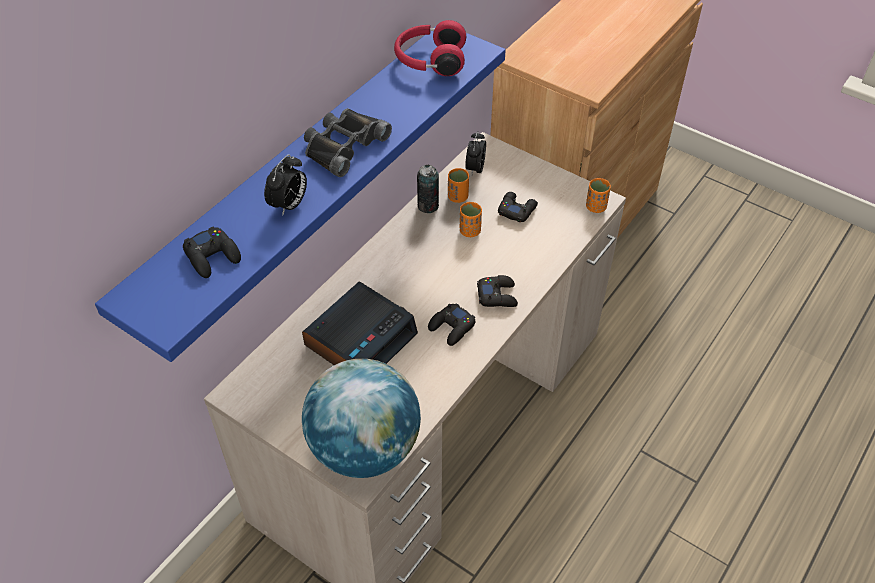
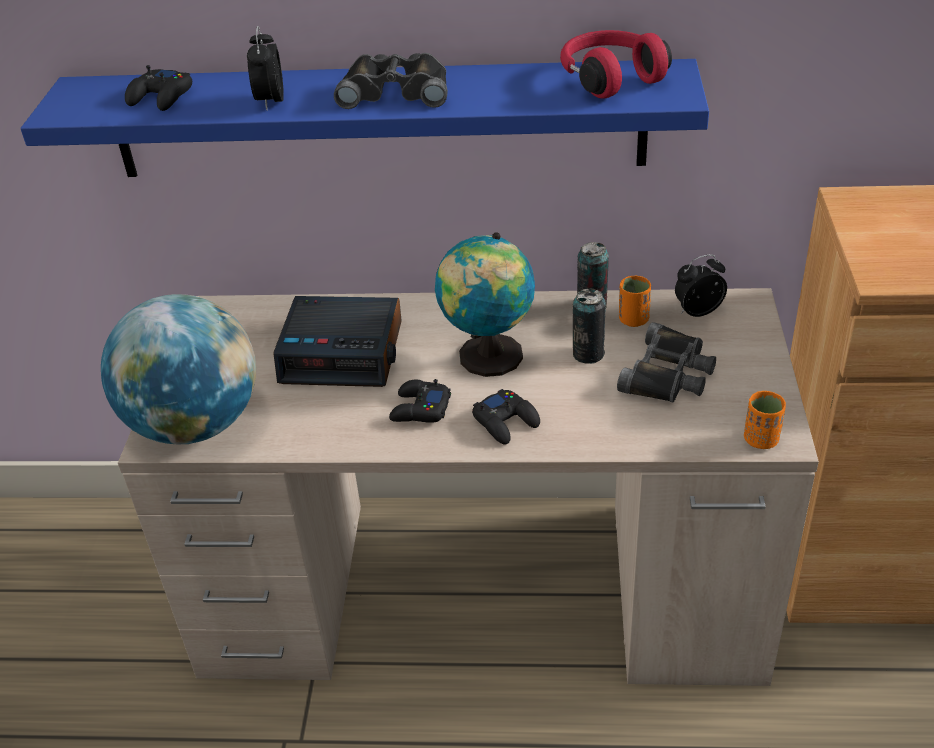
camera: 60 degrees right, 10 degrees down
(289, 205) = (270, 102): alarm clock -> alarm clock turned 90 degrees clockwise
(433, 275) = (488, 359): none -> globe
(470, 231) = (588, 354): orange cup -> can
(516, 210) = (668, 374): black game controller -> black binoculars

